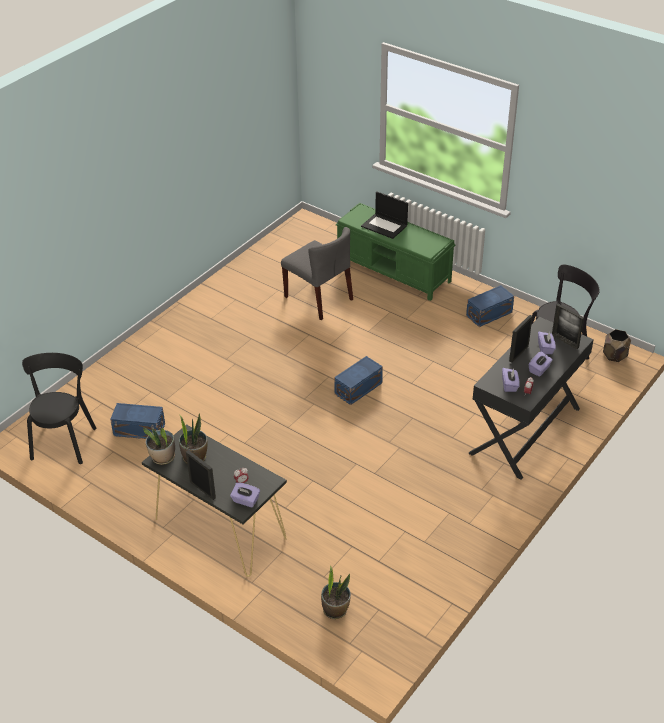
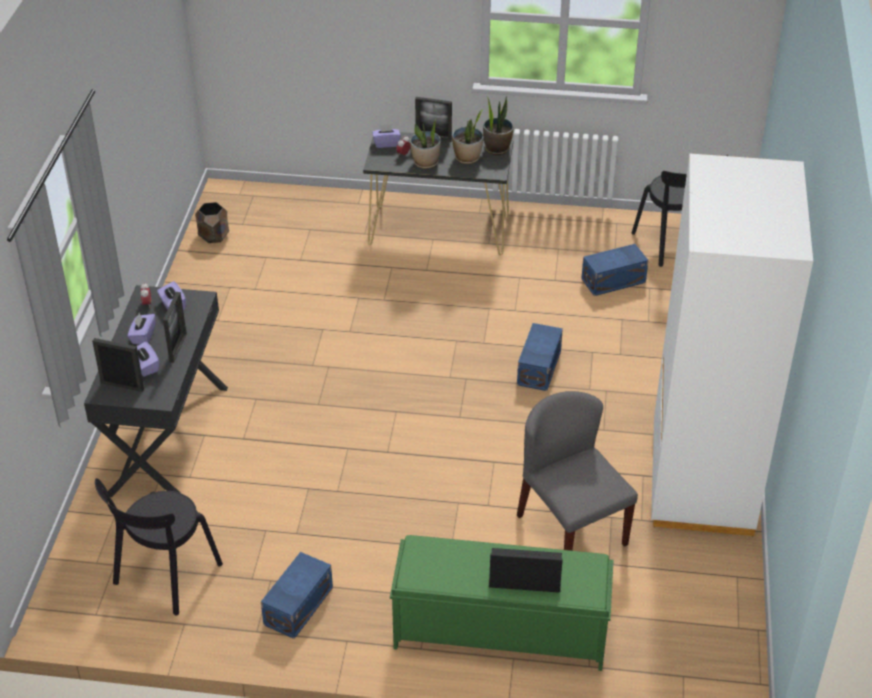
camera: 150 degrees right, 0 degrees up
(227, 295) = (701, 480): none -> white wardrobe
(319, 298) = (571, 529): grey chair -> grey chair turned 45 degrees clockwise
(335, 610) = (281, 211): potted plant -> potted plant (425, 163)
(359, 388) = (409, 416): blue storage box -> blue storage box (538, 368)
(614, 355) = (74, 604): brown planter -> brown planter (214, 236)

